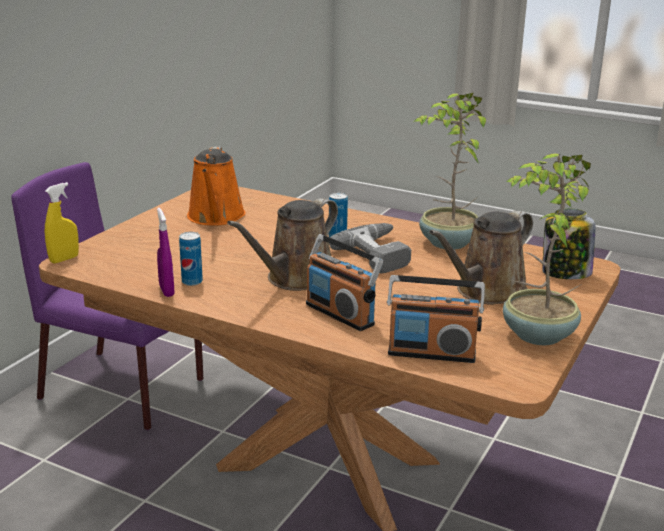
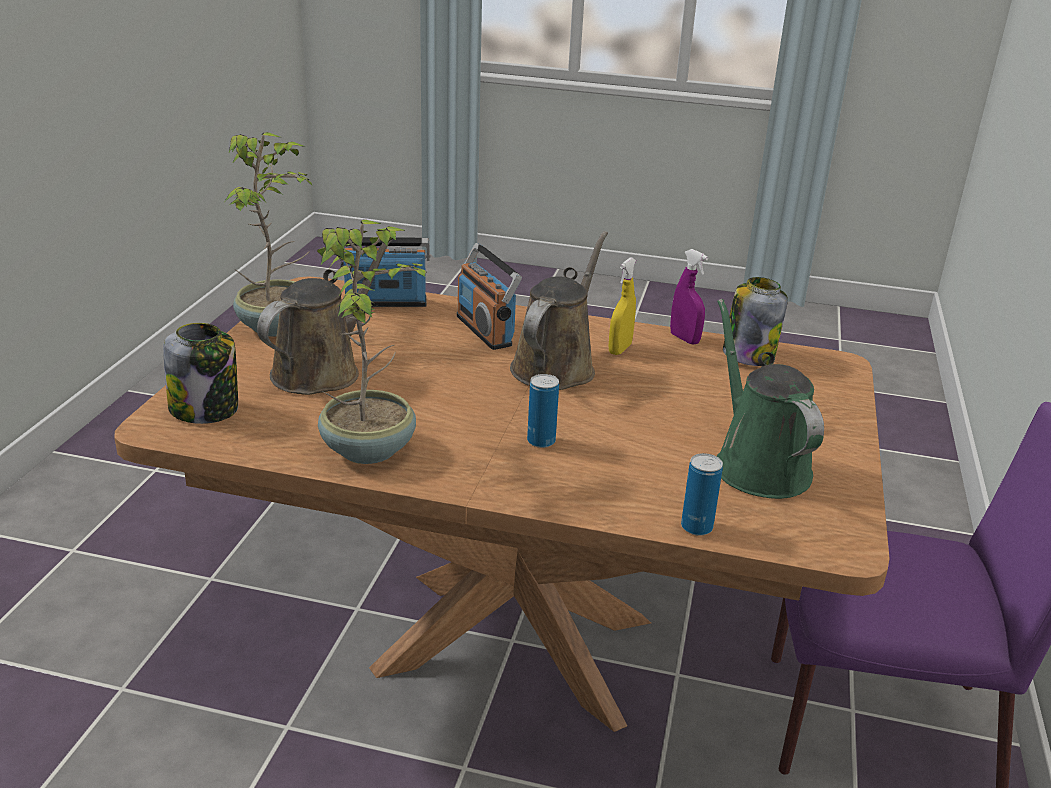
camera: 165 degrees right, 5 degrees up
(64, 259) = (848, 366): yellow spray bottle -> yellow spray bottle (620, 349)
(130, 273) = (748, 355): none -> jar
(192, 282) = (669, 351): can -> can (696, 527)
(216, 217) = (757, 464): orange watering can -> green watering can
(340, 314) = (485, 330): radio -> radio turned 150 degrees counterclockwise
(381, 254) = (466, 416): power drill -> none

